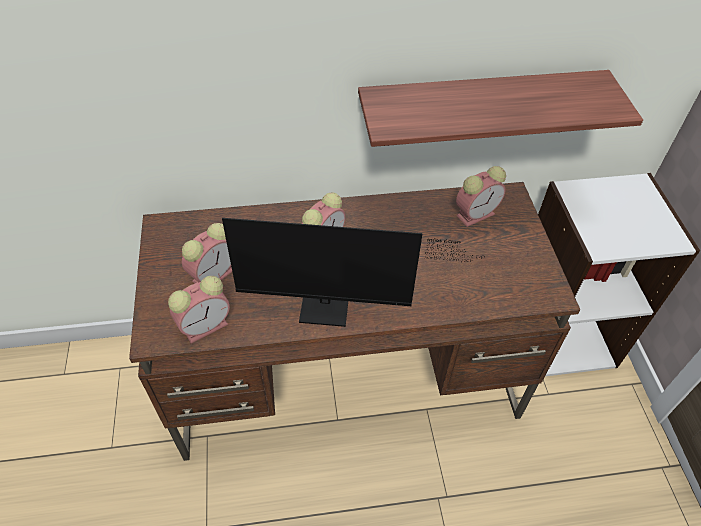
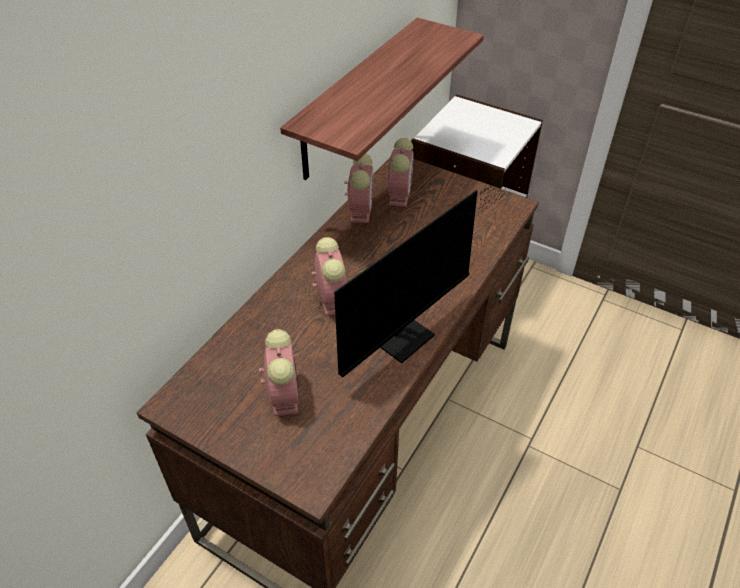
camera: 50 degrees left, 5 degrees down
(206, 325) = (339, 432): alarm clock -> alarm clock (360, 210)

